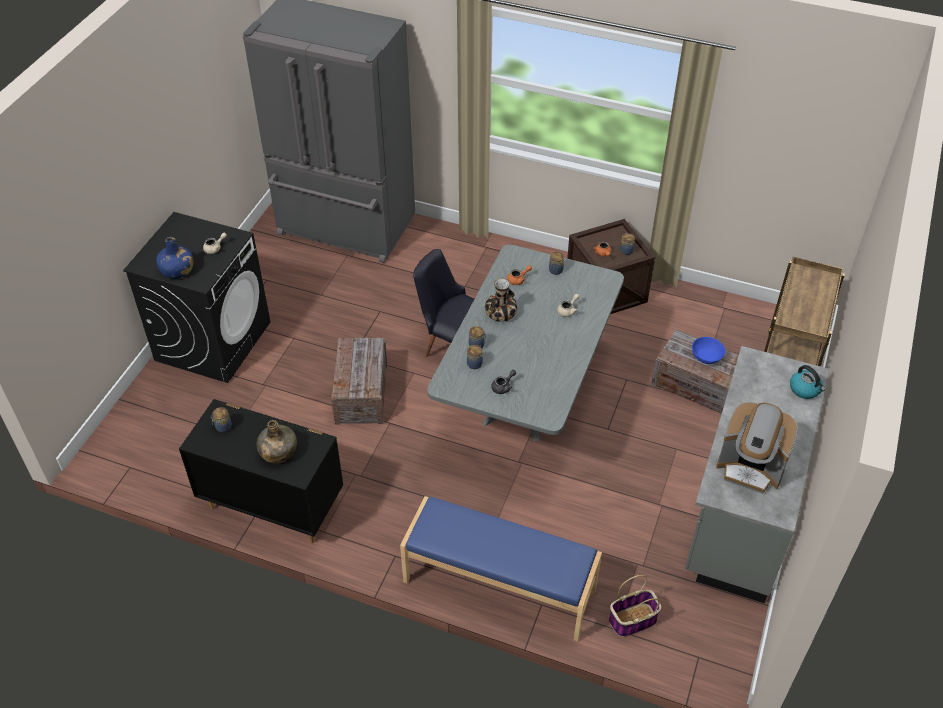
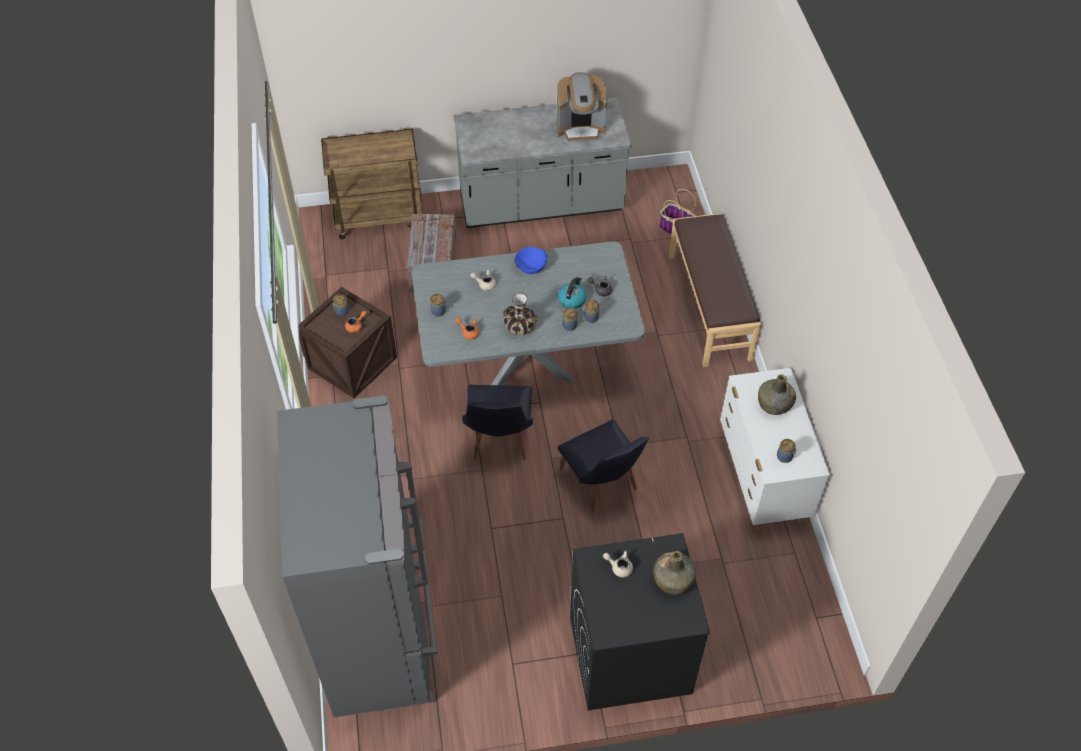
camera: 120 degrees left, 5 degrees up
(177, 270) = (673, 579): blue bottle -> green bottle
(272, 505) = (762, 481): black dresser -> white dresser
(361, 393) = (602, 485): crate -> black chair
(499, 586) = (710, 306): blue bench -> brown bench
(706, 357) = (427, 238): blue bowl -> blue bowl (531, 267)
(750, 468) = (581, 128): coffee machine -> coffee machine turned 90 degrees clockwise
(805, 389) = (485, 120): kettle -> kettle (572, 299)

